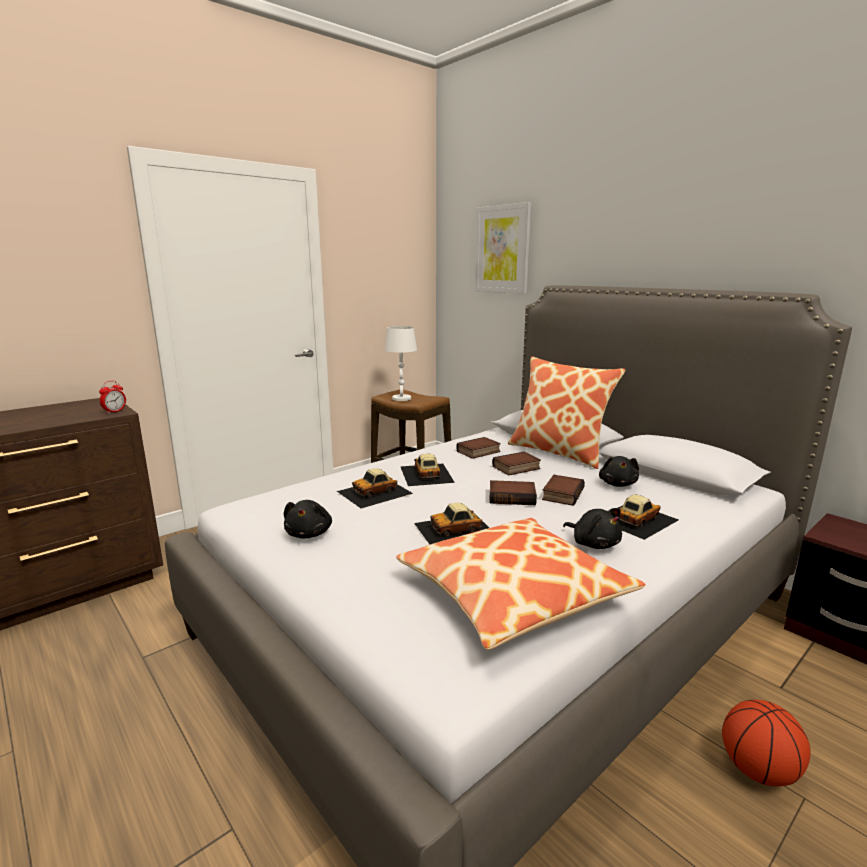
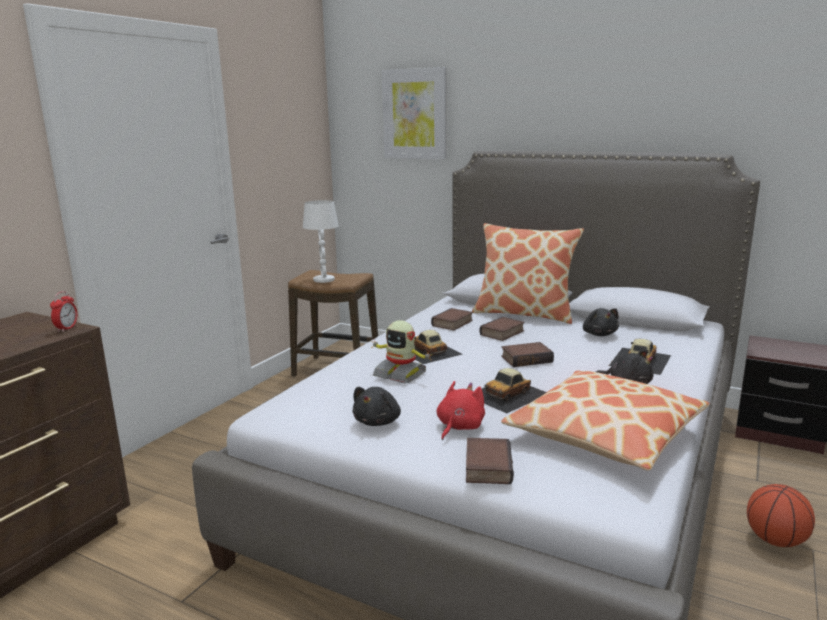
camera: 20 degrees left, 0 degrees up
(309, 533) = (378, 421): black plush toy -> black plush toy turned 45 degrees clockwise
(374, 554) = (459, 427): none -> red plush toy
(375, 492) = (400, 374): toy car -> toy robot
(561, 494) = (563, 349): book -> book (486, 466)

